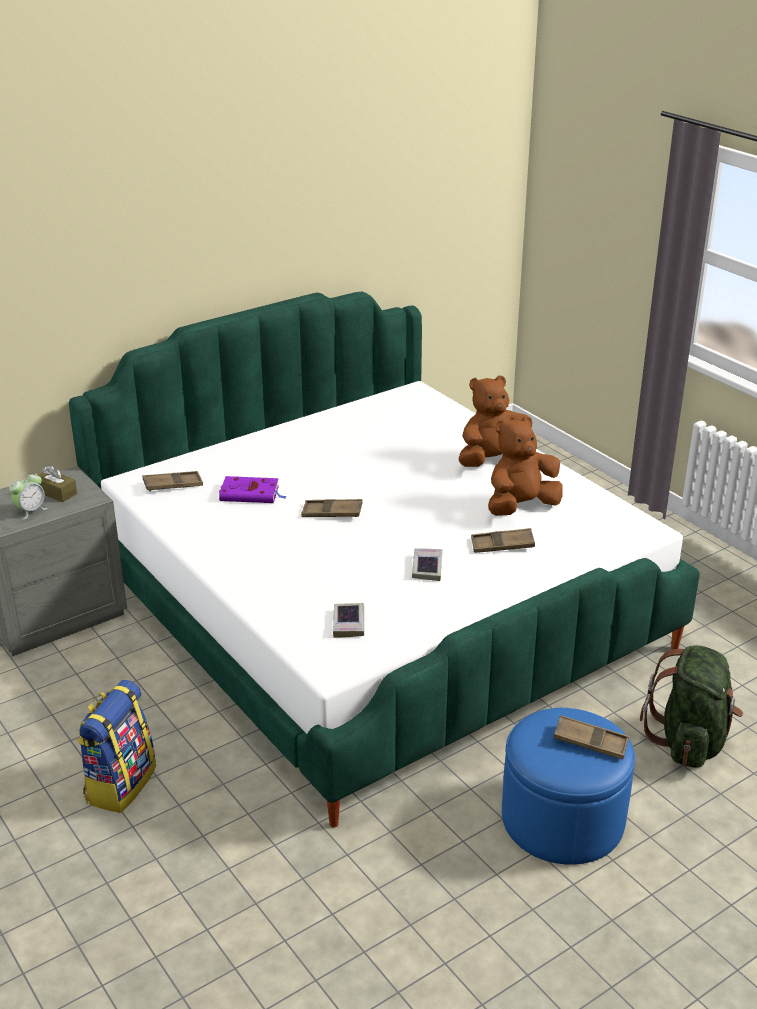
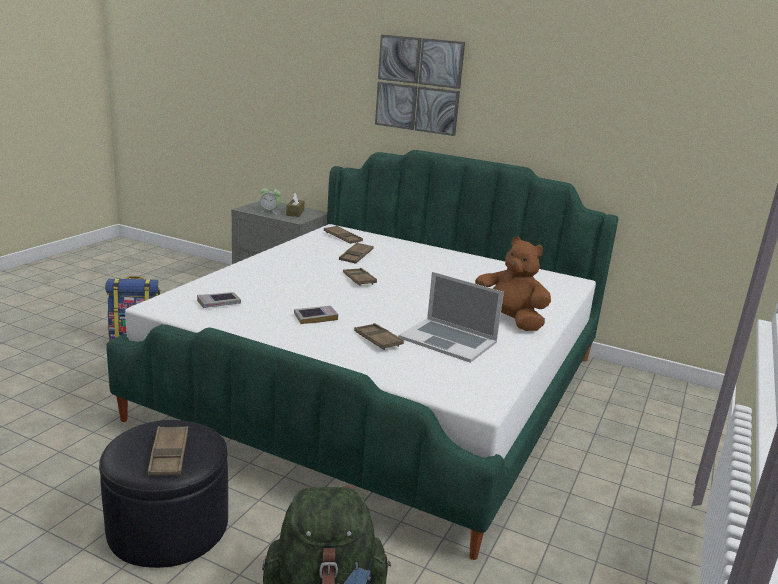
camera: 60 degrees right, 10 degrees down
(159, 242) = (418, 84): none -> picture
(251, 494) = (356, 256): purple book -> brown tray
(520, 507) = (448, 340): brown plush toy -> laptop
(563, 818) = (168, 527): blue ottoman -> black ottoman

